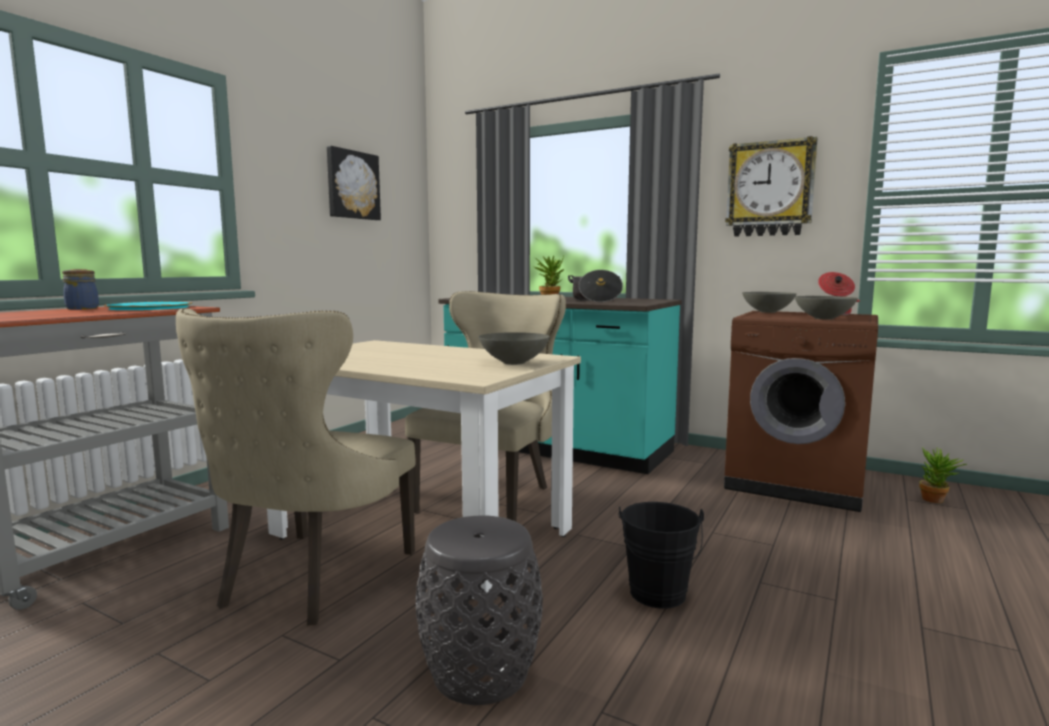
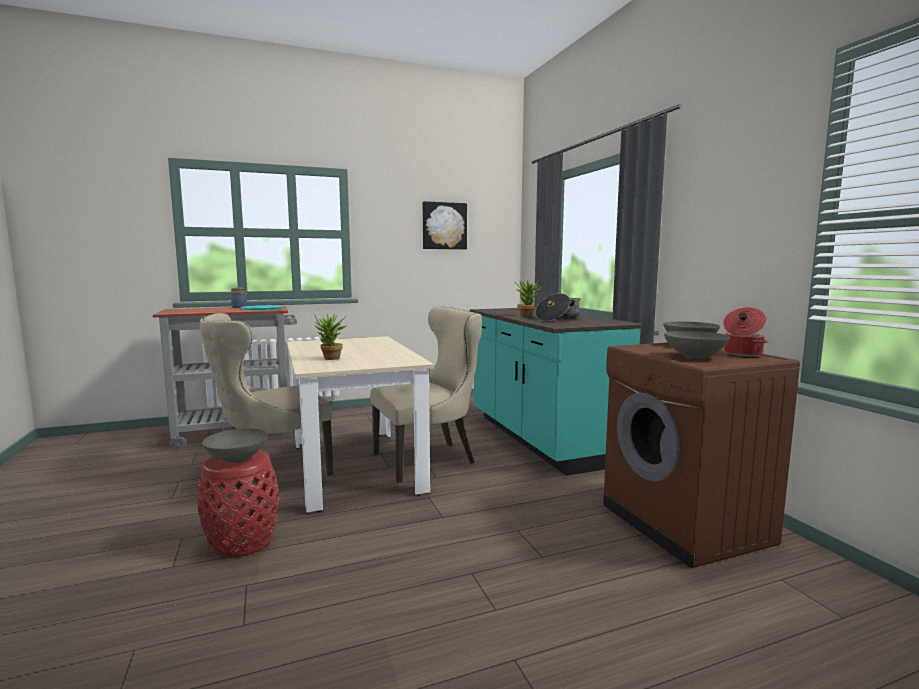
camera: 40 degrees right, 0 degrees up
(480, 673) = (242, 542): grey stool -> red stool
(515, 362) = (376, 362): grey bowl -> grey bowl (237, 459)
(658, 597) = (390, 550): black bucket -> none
(770, 189) = (729, 215): wall clock -> none
(937, 501) = (820, 595): potted plant -> potted plant (330, 359)

